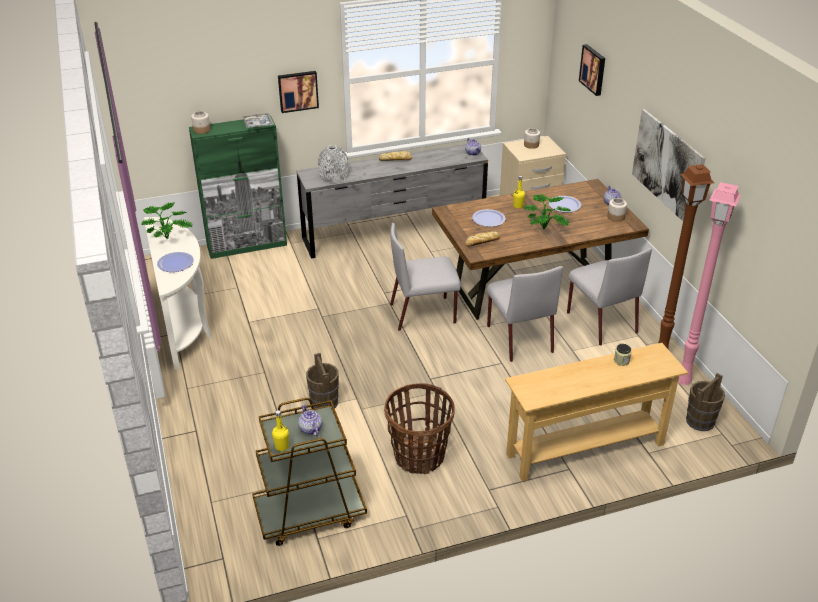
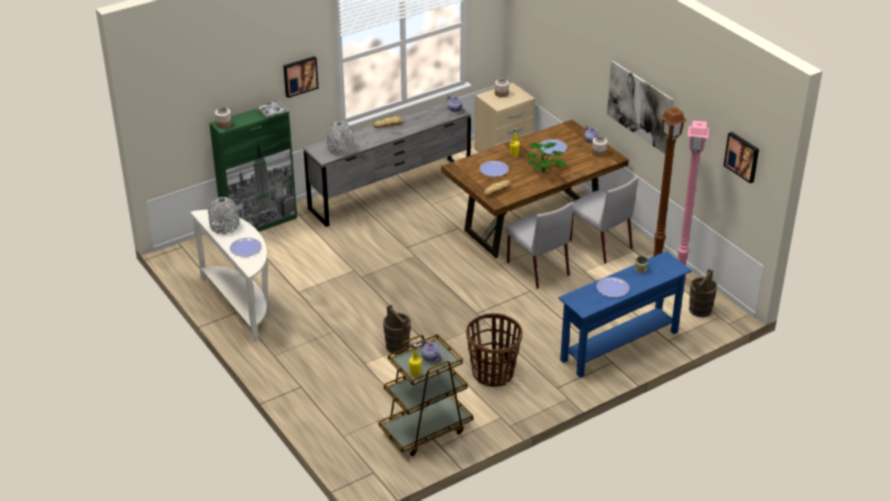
camera: 15 degrees left, 0 degrees up
(168, 237) = (224, 226): potted plant -> grey vase
(424, 313) = (448, 260): grey chair -> none
(577, 378) = (612, 288): none -> plate
(585, 450) = (620, 346): beige console table -> blue console table
(593, 69) = (557, 26): picture -> picture (742, 156)

